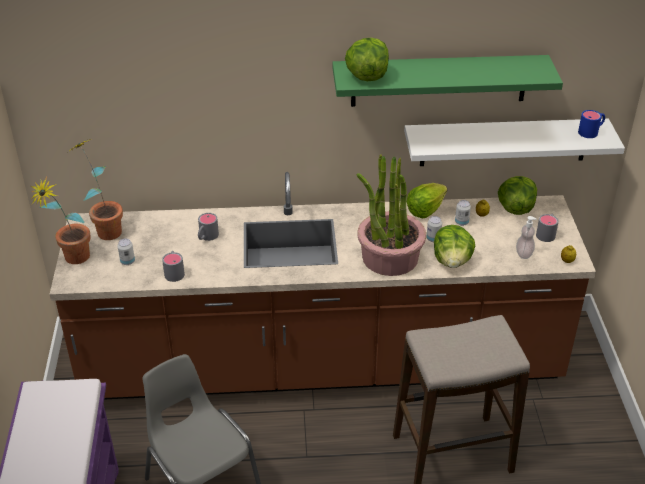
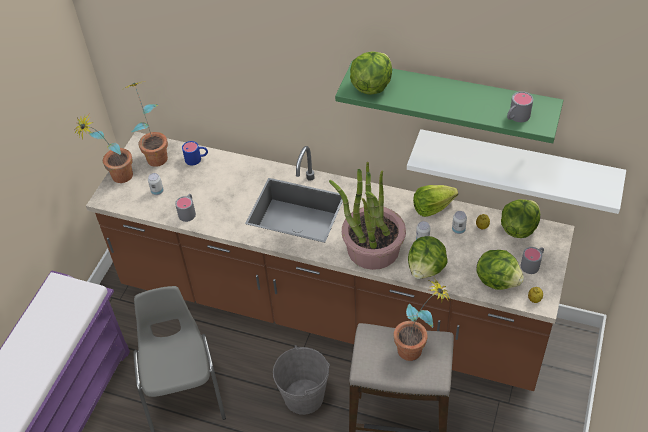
camera: 25 degrees right, 10 degrees up
(206, 237) = (230, 184): grey mug -> grey mug (516, 117)
(339, 454) = (304, 396): none -> grey bucket
(478, 337) = (417, 349): none -> potted plant
(524, 254) = (497, 280): soap dispenser -> lettuce
(591, 131) = (597, 181): blue mug -> blue mug (197, 159)

